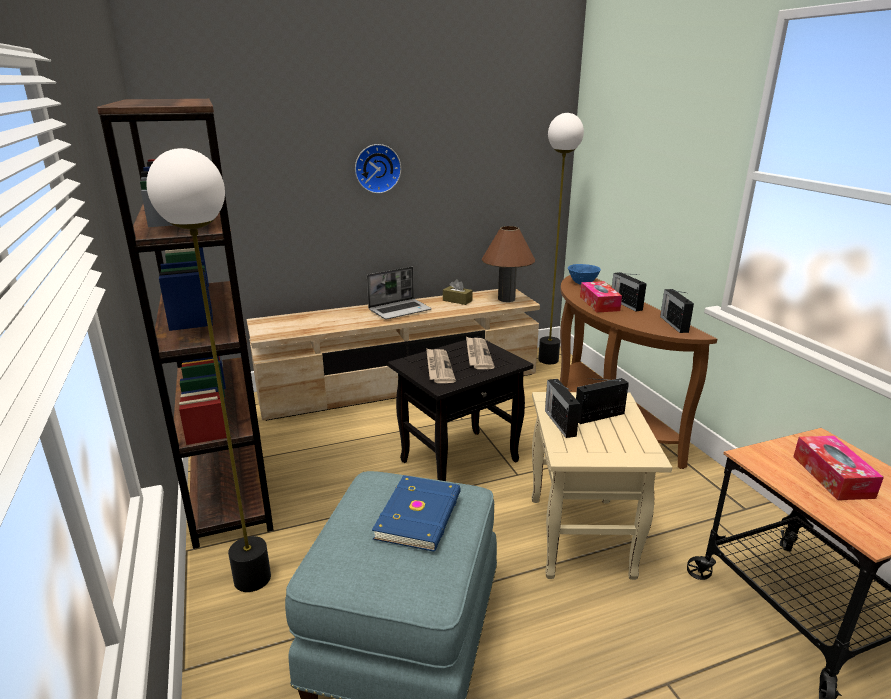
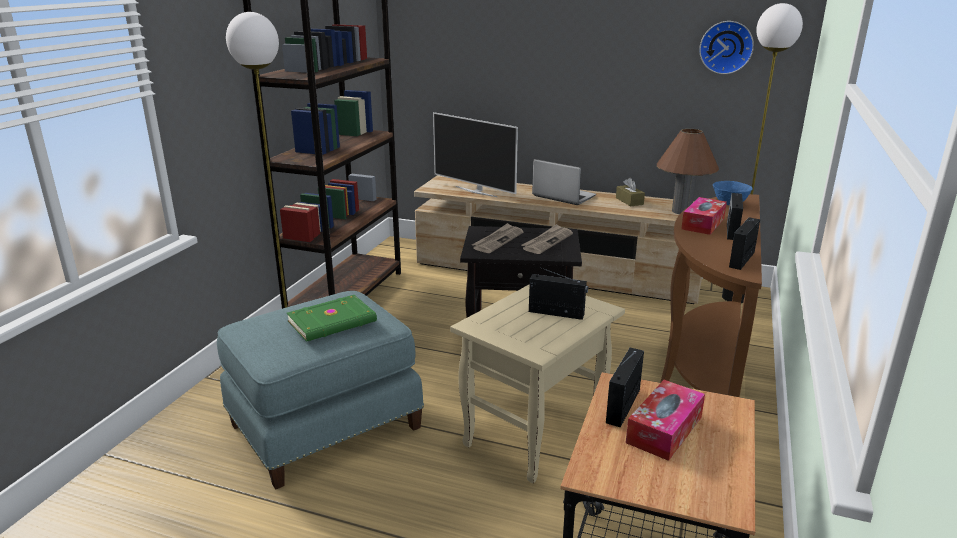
camera: 40 degrees right, 0 degrees up
(316, 326) = (476, 191): none -> television
(377, 168) = (568, 51): wall clock -> wall clock (726, 47)
(400, 310) = (562, 196): laptop -> laptop turned 150 degrees counterclockwise
(420, 515) = (333, 322): blue book -> green book
(559, 422) = (514, 305): radio -> radio (624, 405)

